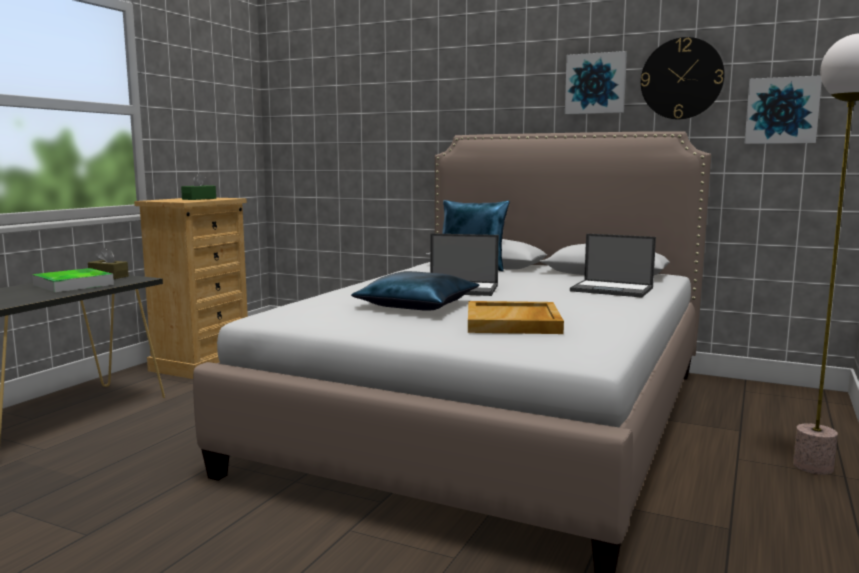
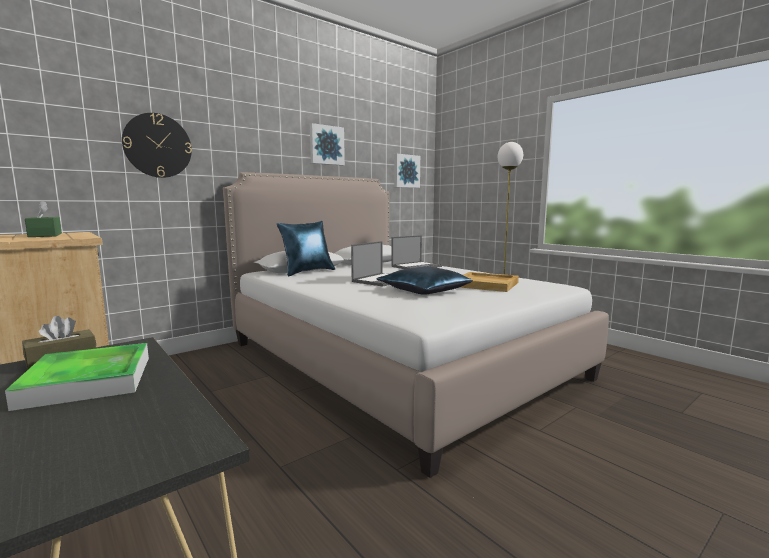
camera: 65 degrees left, 0 degrees up
(681, 78) = (367, 149): wall clock -> wall clock (157, 145)

